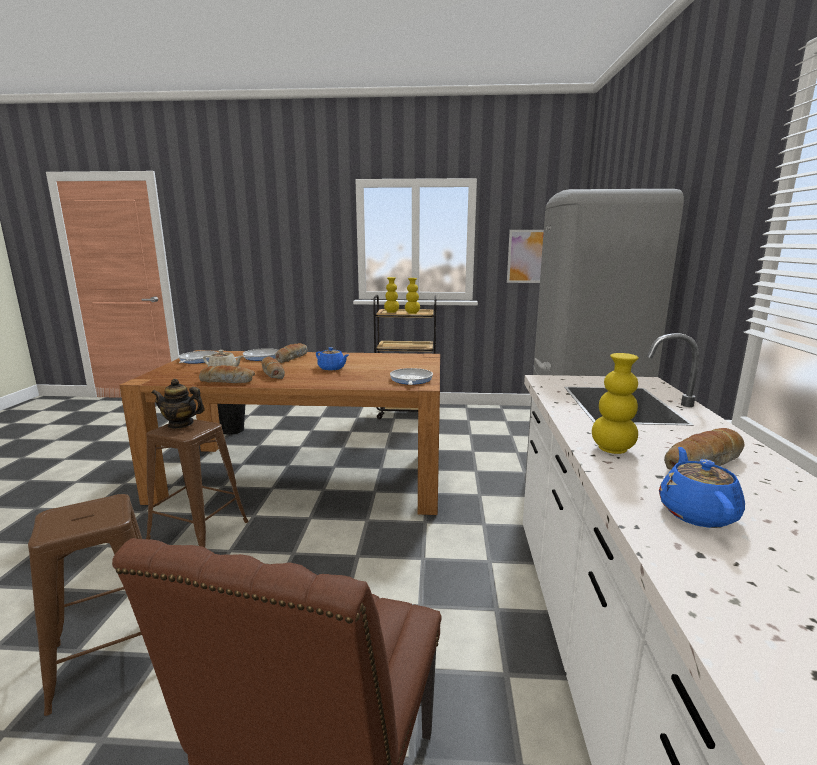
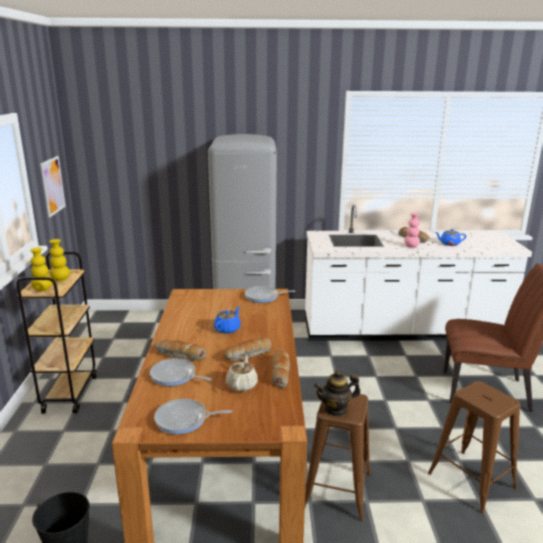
camera: 95 degrees left, 5 degrees up
(181, 424) = (336, 409): teapot -> teapot turned 75 degrees clockwise
(612, 449) = (411, 247): yellow vase -> pink vase

